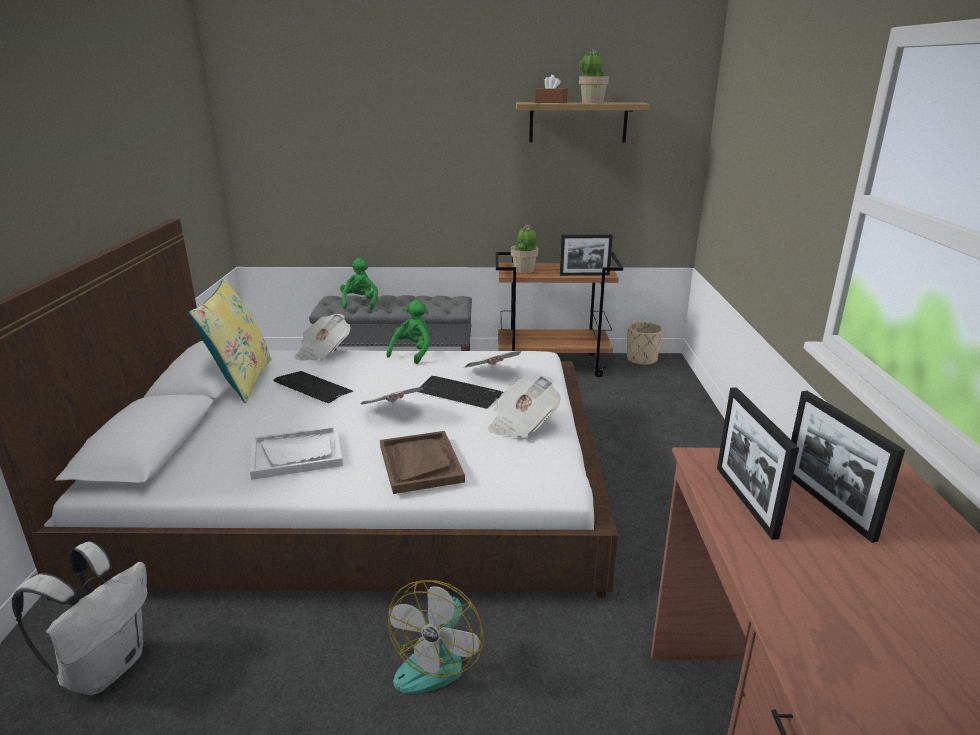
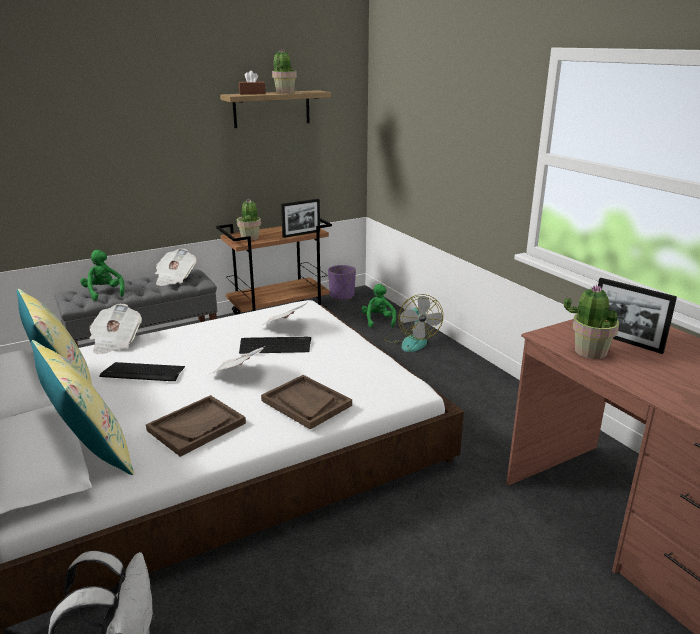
camera: 30 degrees left, 0 degrees up
(192, 450) = (91, 453): none -> yellow pillow
(297, 454) = (196, 426): white tray -> brown tray
(413, 353) = (200, 324): green plush toy -> green plush toy (378, 321)
(436, 658) = (382, 540): fan -> fan (411, 341)
(522, 424) = (346, 356): newspaper -> newspaper (175, 278)
(641, 359) = (341, 295): beige planter -> purple planter
(745, 501) = (589, 351): picture frame -> potted plant

